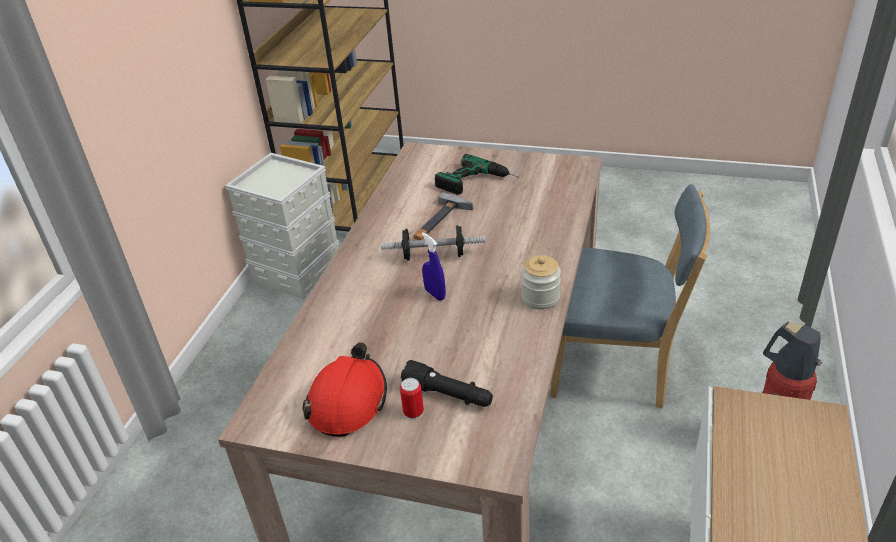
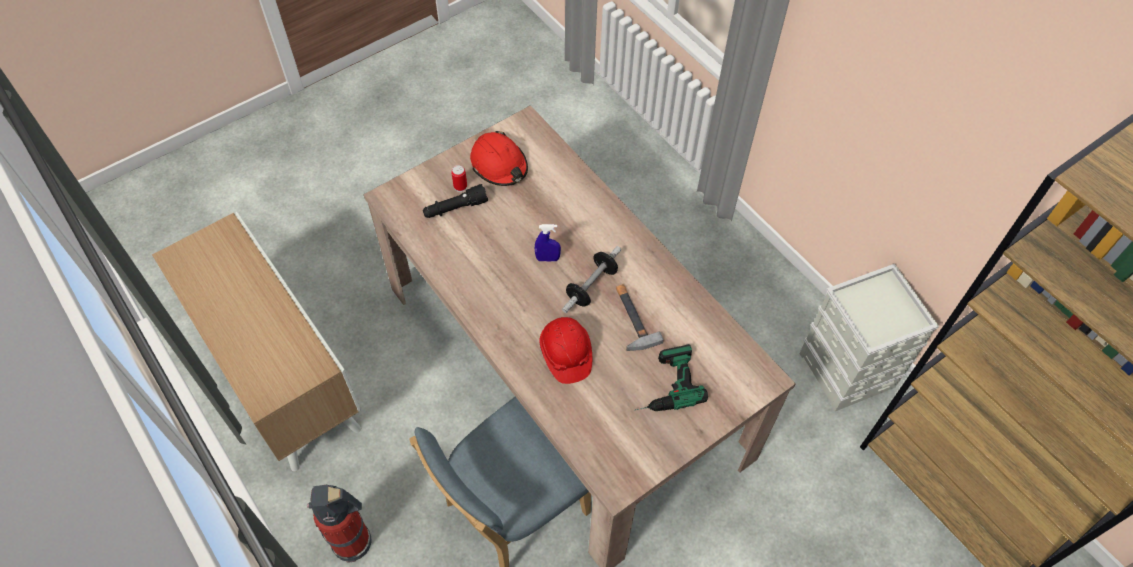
camera: 125 degrees right, 20 degrees up
(517, 233) = (565, 355): none -> red hard hat
(540, 298) = (482, 310): jar -> none

